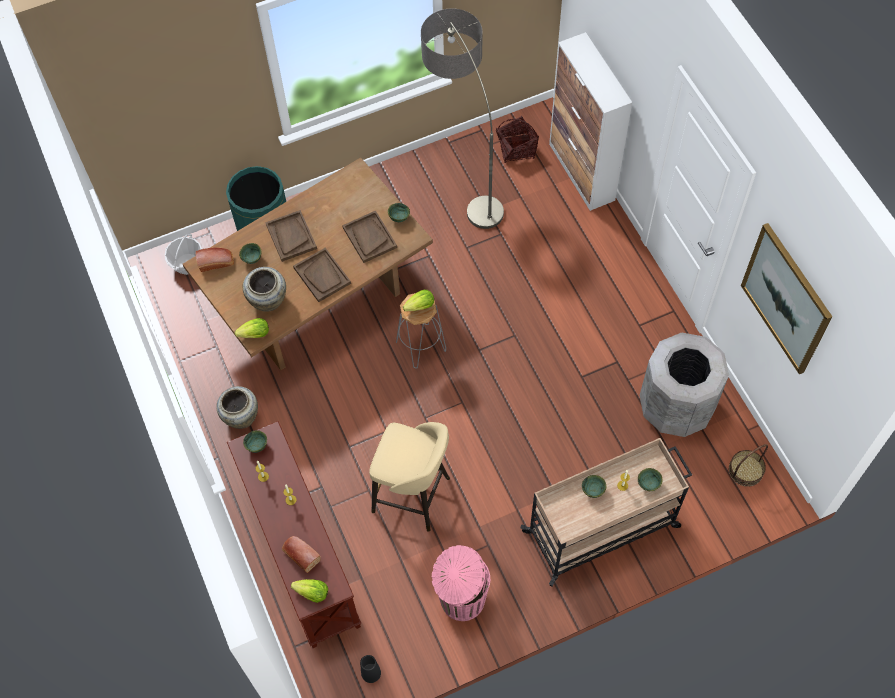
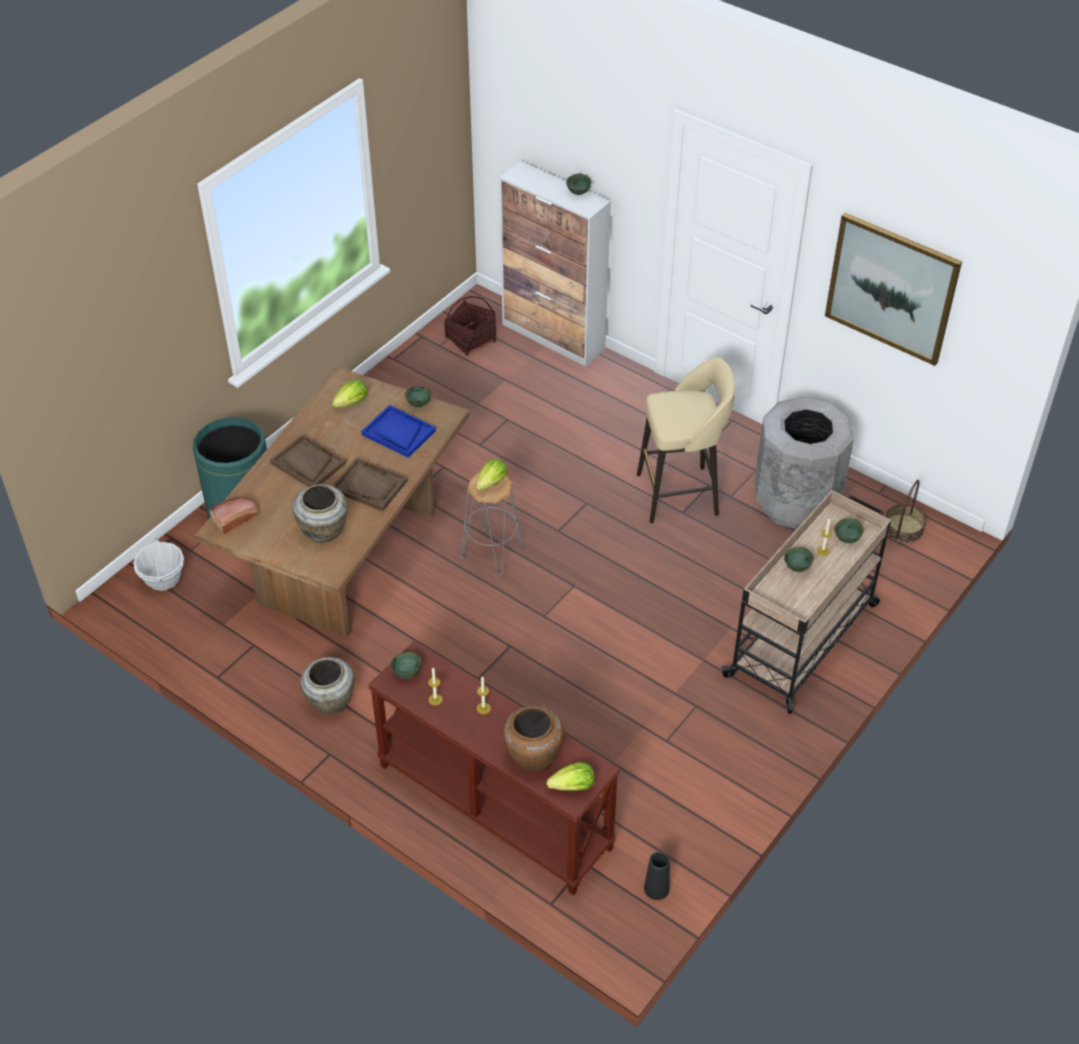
camera: 30 degrees left, 15 degrees down
(252, 259) = (277, 500): green bowl -> green bowl (579, 193)
(255, 334) = (330, 568): lettuce -> lettuce (351, 403)
(300, 555) = (533, 756): bread -> brown vase
(369, 237) = (398, 433): brown tray -> blue tray
(413, 496) = (582, 695): beige stool -> beige stool (680, 494)
(461, 599) = (704, 770): pink trash can -> none
(464, 180) = (434, 387): floor lamp -> none

